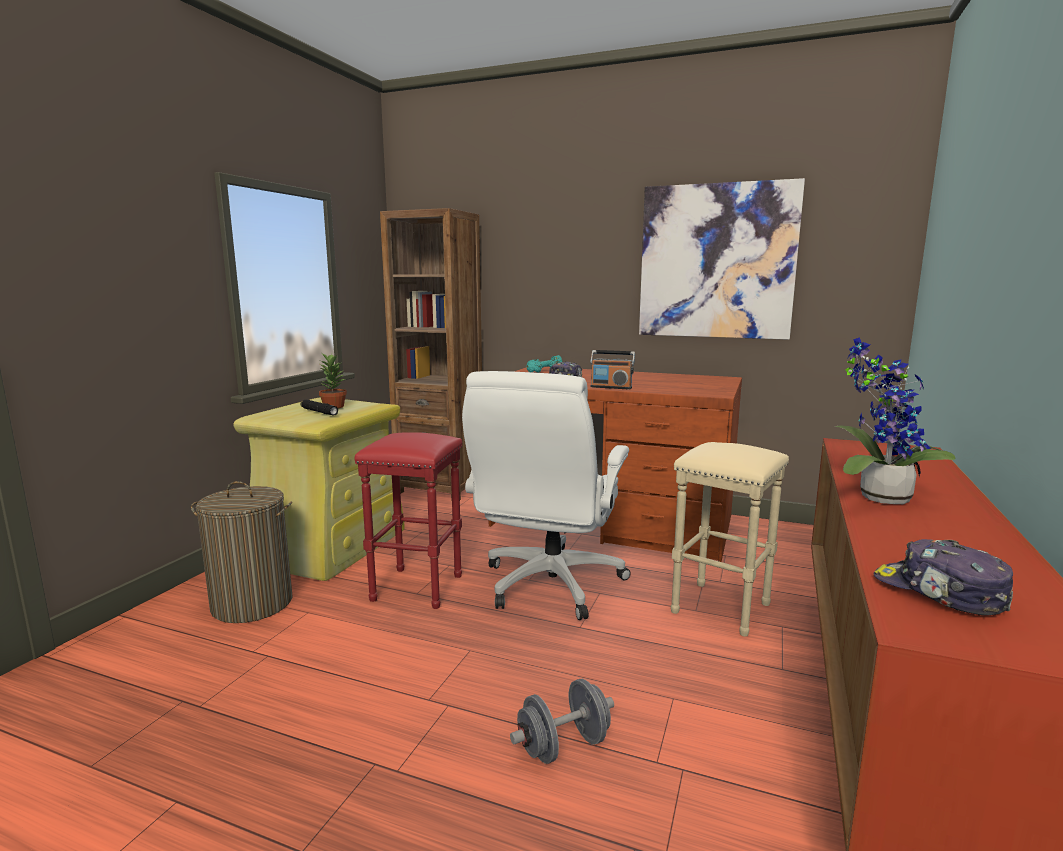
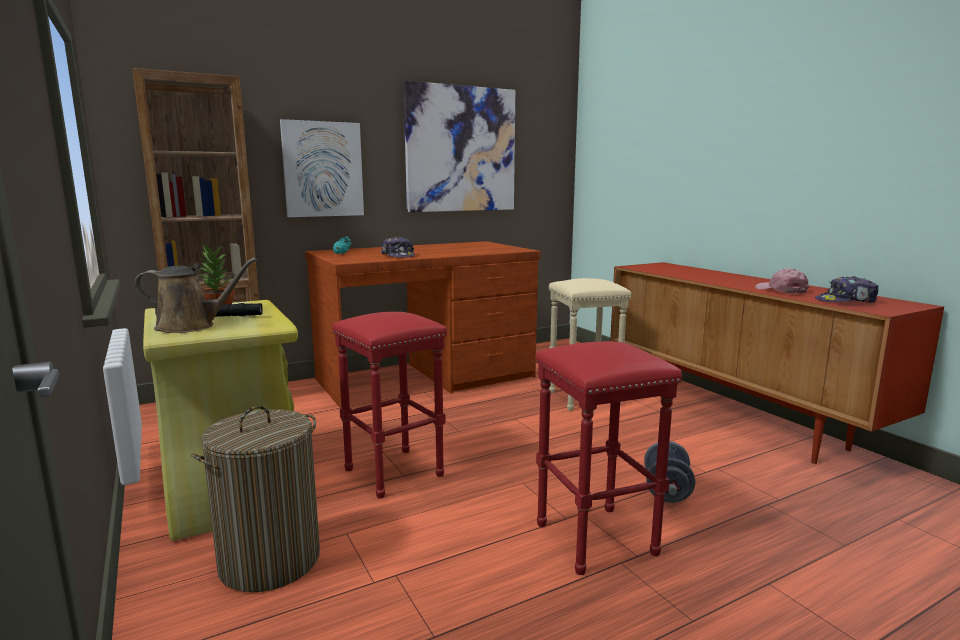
camera: 50 degrees left, 0 degrees up
(280, 414) = (191, 326): none -> brown watering can
(403, 732) = (595, 540): none -> red stool
(547, 588) = (481, 430): white office chair -> none
(554, 287) = (323, 169): none -> picture
(611, 387) = (447, 254): radio -> none
(877, 496) = (723, 281): potted plant -> none
(911, 537) = (781, 290): none -> pink cap

